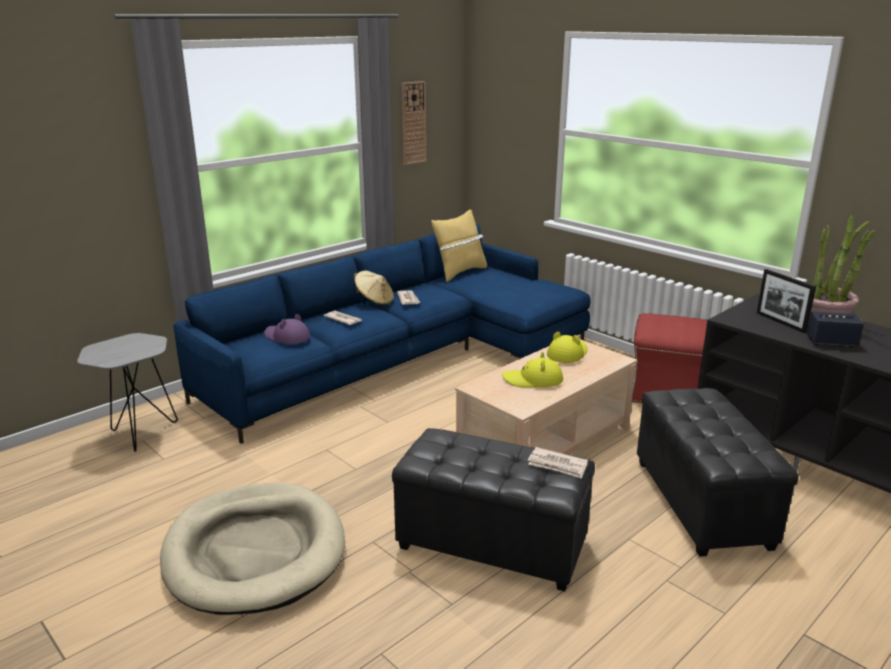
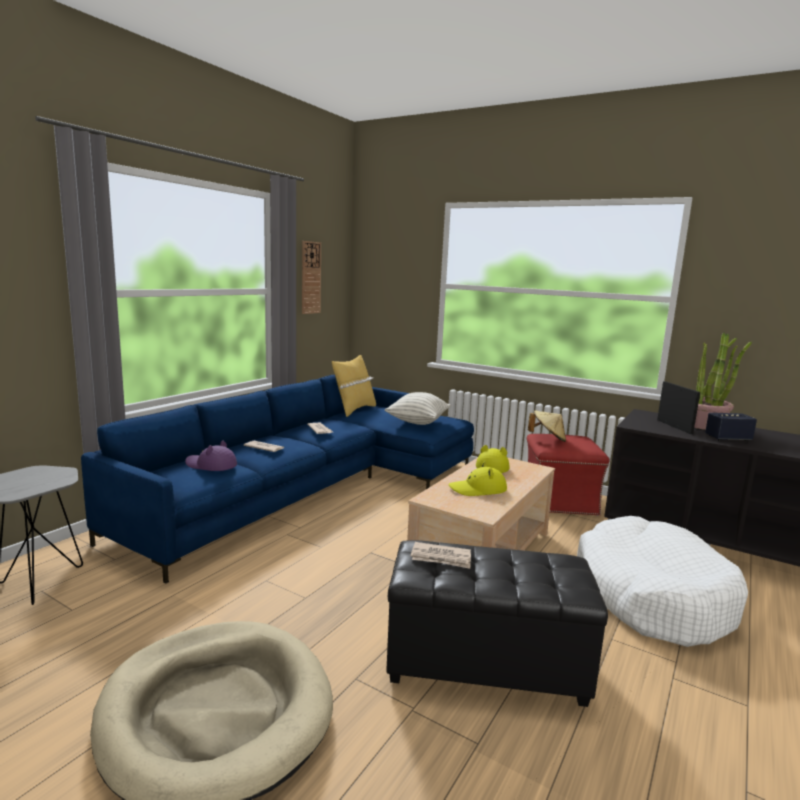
camera: 15 degrees left, 10 degrees down
(374, 301) = (287, 432): beige hat -> beige hat (547, 439)
(520, 292) = (417, 422): none -> pillow
(557, 465) = (559, 565): newspaper -> newspaper (441, 558)
(702, 504) = (651, 596): black ottoman -> white dog bed
(780, 322) = (674, 426): picture frame -> picture frame turned 150 degrees counterclockwise

